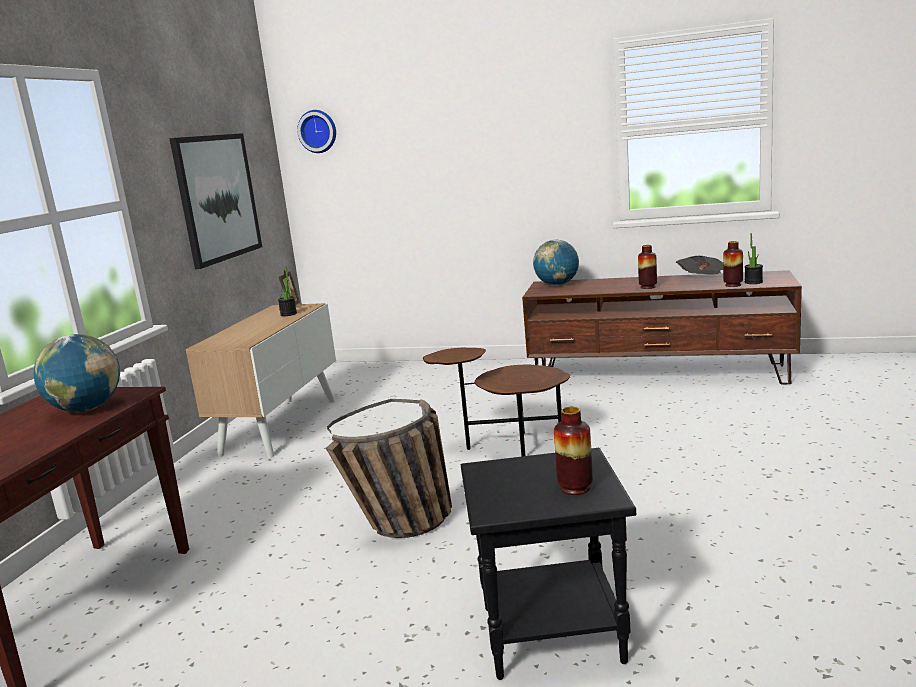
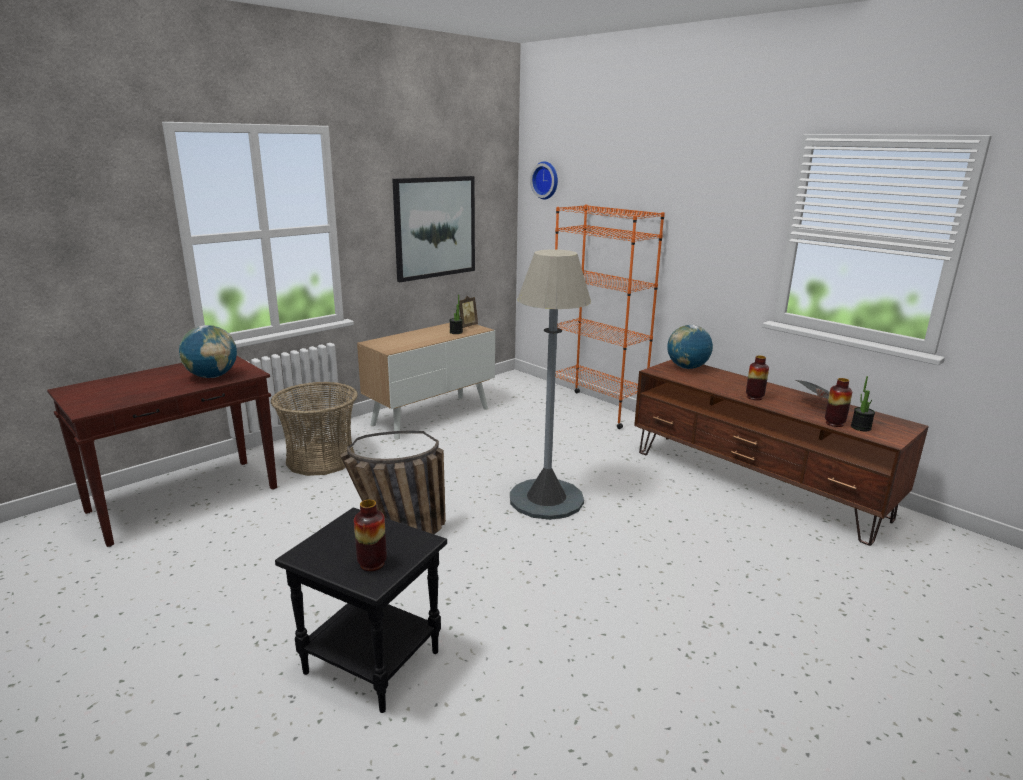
camera: 30 degrees right, 5 degrees up
(204, 506) = (321, 459): none -> basket
(446, 368) = (596, 409): none -> orange bookcase
(509, 446) = (546, 499): brown side table -> grey floor lamp

